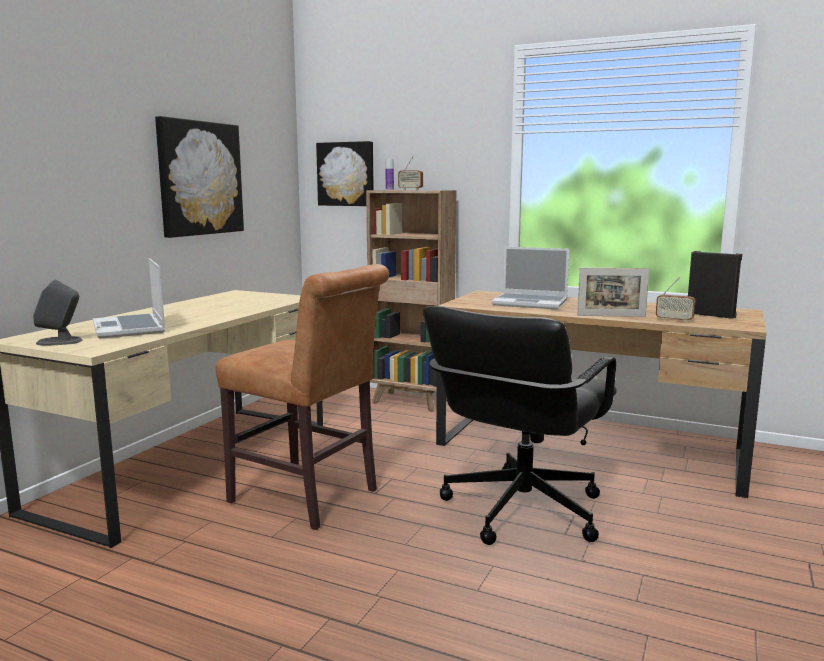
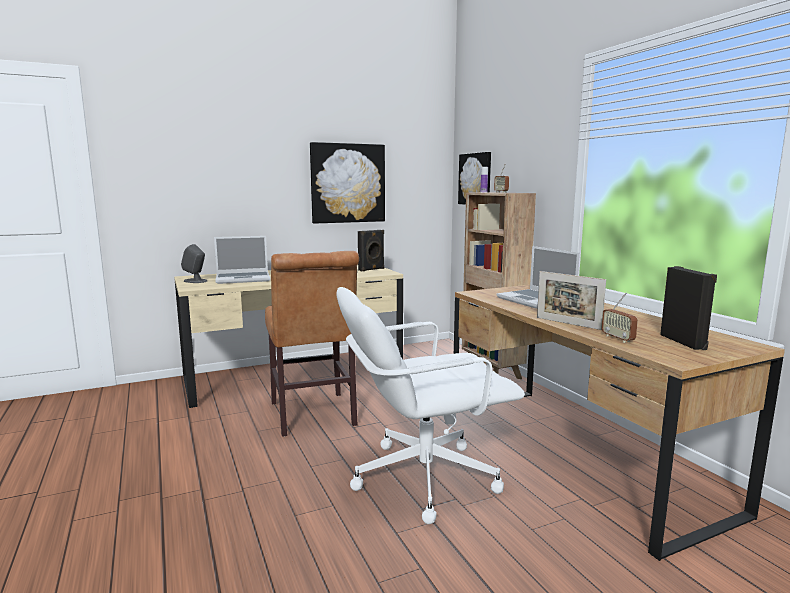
camera: 40 degrees right, 0 degrees up
(130, 328) = (243, 279): laptop -> laptop turned 120 degrees counterclockwise
(264, 296) = (372, 269): none -> black speaker
(520, 510) = (422, 477): black office chair -> white office chair

